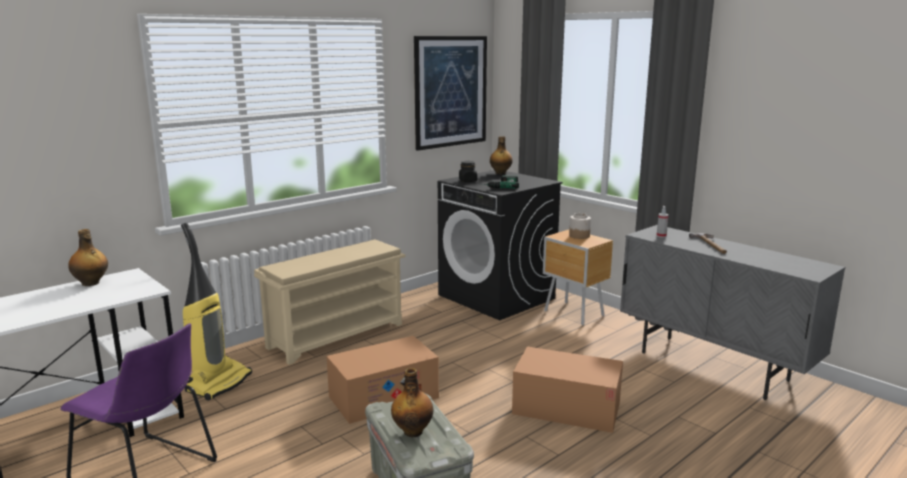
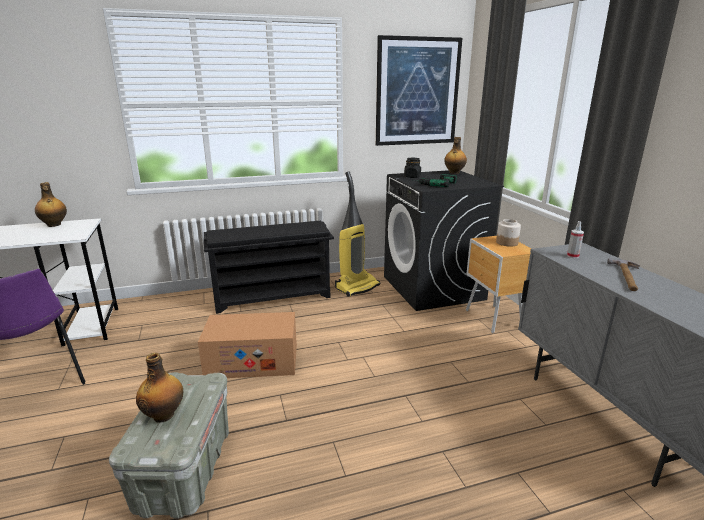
camera: 25 degrees right, 5 degrees up
(218, 383) = (157, 317): vacuum cleaner -> vacuum cleaner (357, 287)
(337, 335) = (273, 296): beige shoe rack -> black shoe rack
(566, 408) = (400, 421): cardboard box -> none

